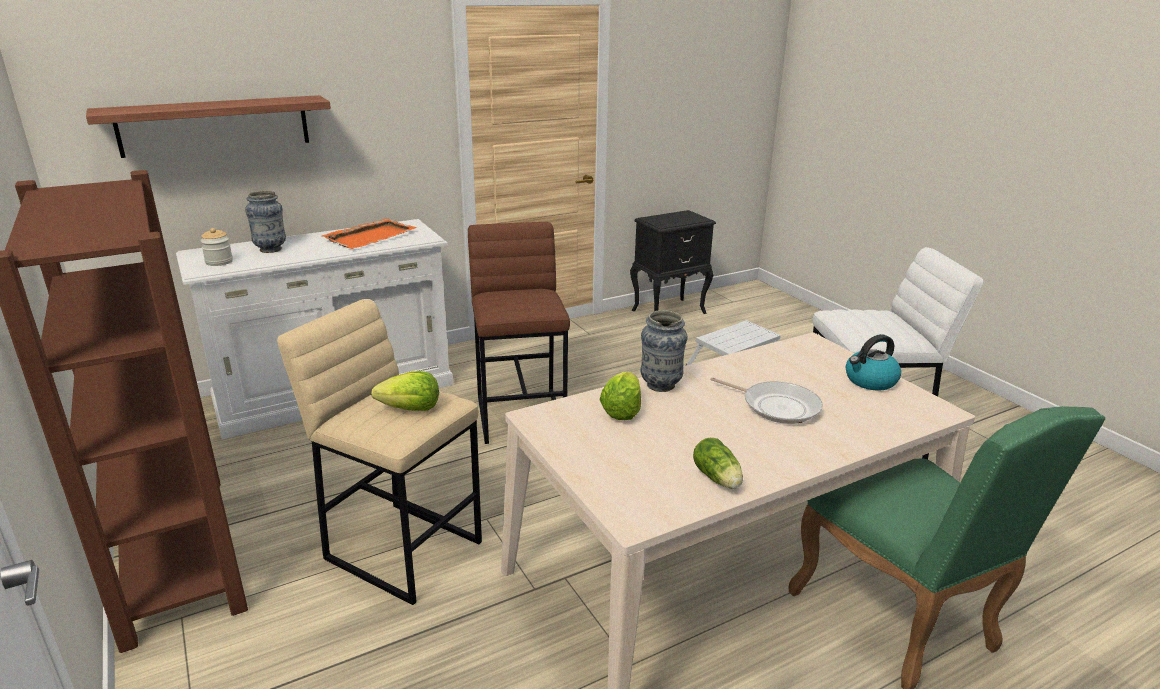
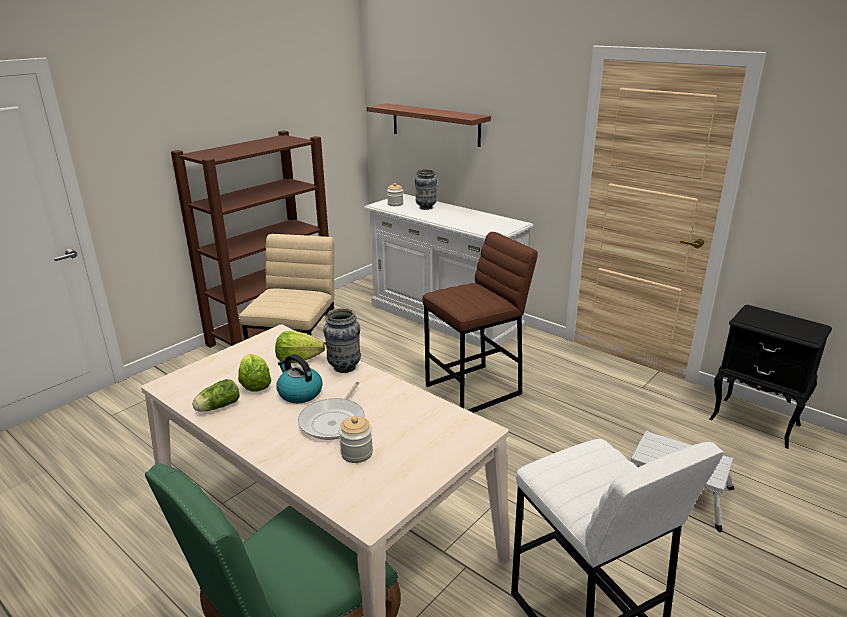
camera: 70 degrees right, 0 degrees up
(371, 236) = (478, 221): orange tray -> none
(410, 409) = (283, 301): lettuce -> lettuce (255, 384)
(839, 402) = (356, 453): none -> jar
(870, 381) = (413, 470): kettle -> kettle (299, 393)

